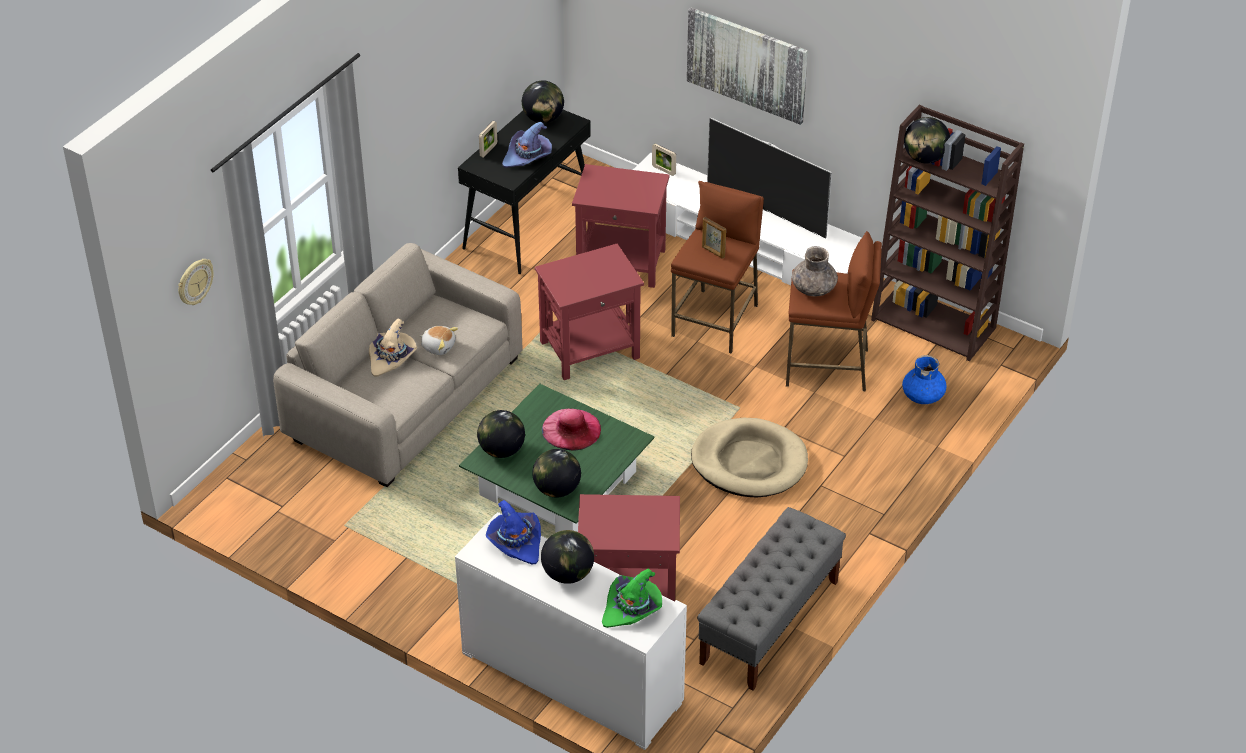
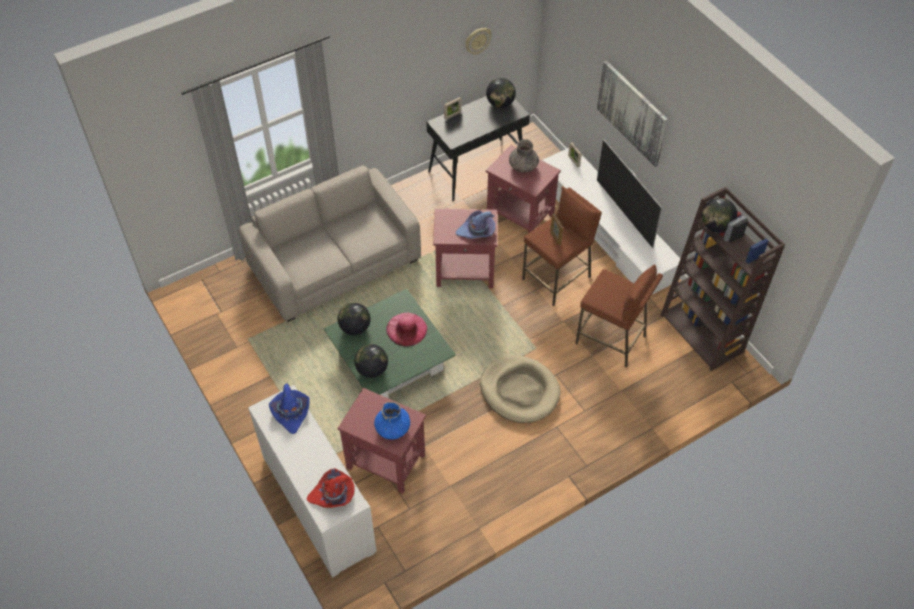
camera: 25 degrees right, 10 degrees up
(194, 282) = (175, 160): wall clock -> wall clock (477, 40)
(392, 357) = (322, 238): beige hat -> none
(438, 346) = (354, 241): plush toy -> none
(528, 156) = (474, 128): purple hat -> purple hat (477, 231)
(568, 574) = (308, 450): globe -> none
(632, 608) = (333, 494): green hat -> red hat
(769, 622) = (464, 516): grey bench -> none
(813, 288) = (607, 289): grey vase -> grey vase (523, 166)
(923, 395) = (664, 385): blue vase -> blue vase (393, 428)

